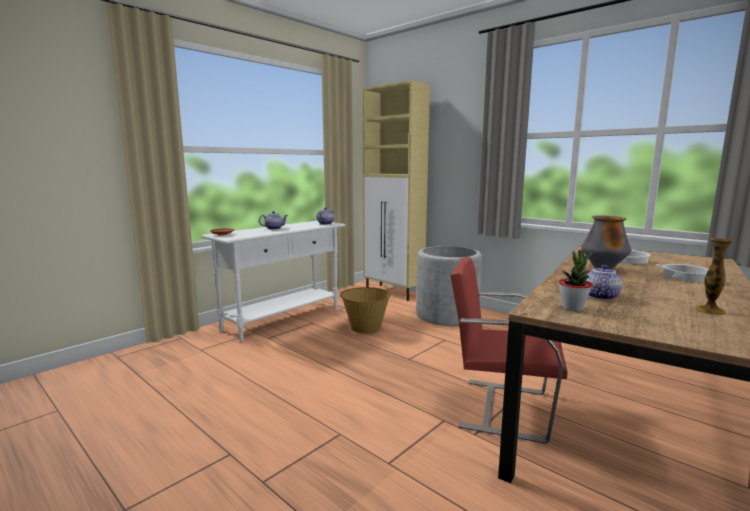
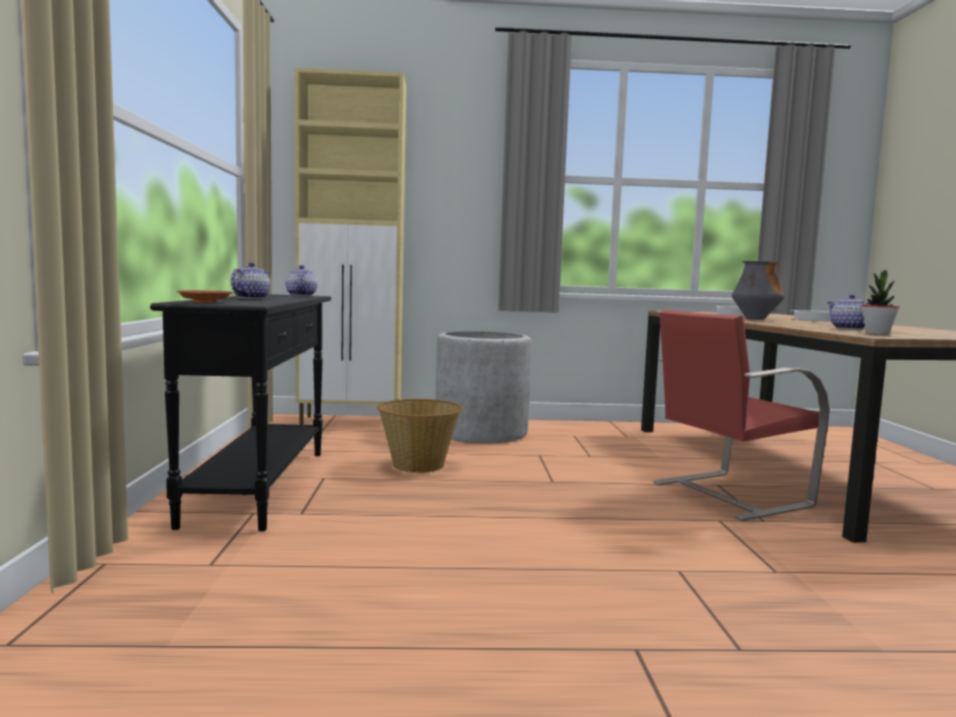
camera: 45 degrees left, 5 degrees down
(283, 319) = (260, 485): white console table -> black console table
(710, 310) = (919, 329): vase -> none

